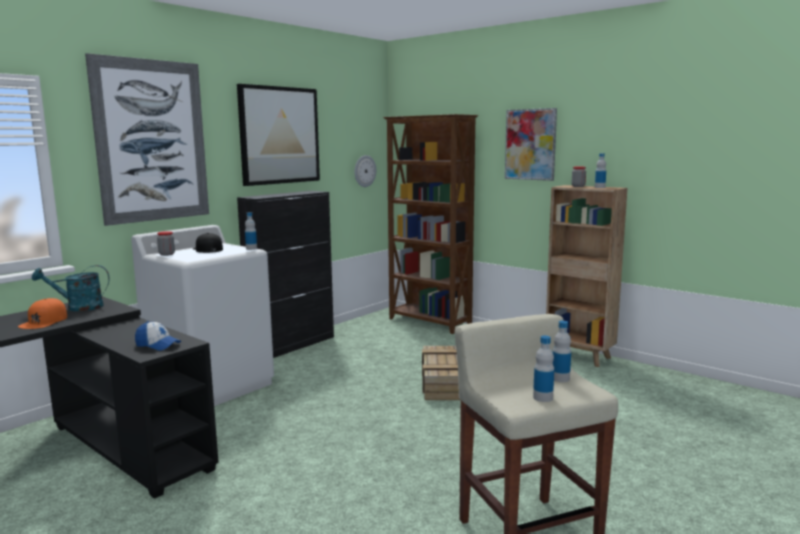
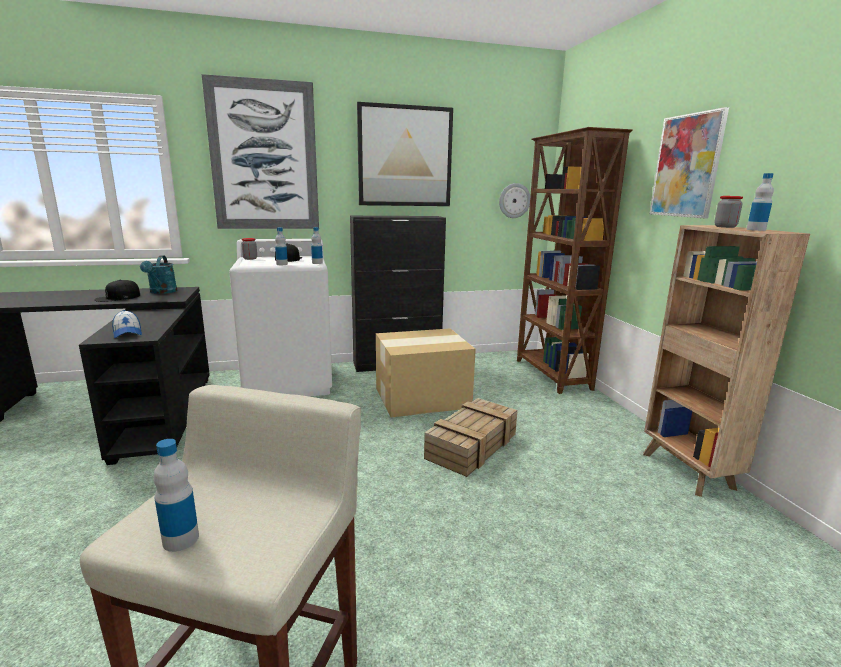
camera: 35 degrees right, 5 degrees up
(44, 321) = (118, 297): orange cap -> black cap
(78, 307) = (162, 292): turquoise watering can -> turquoise watering can turned 120 degrees counterclockwise
(356, 364) = (420, 397): none -> cardboard box
(560, 378) = (279, 516): bottle -> bottle (282, 264)

